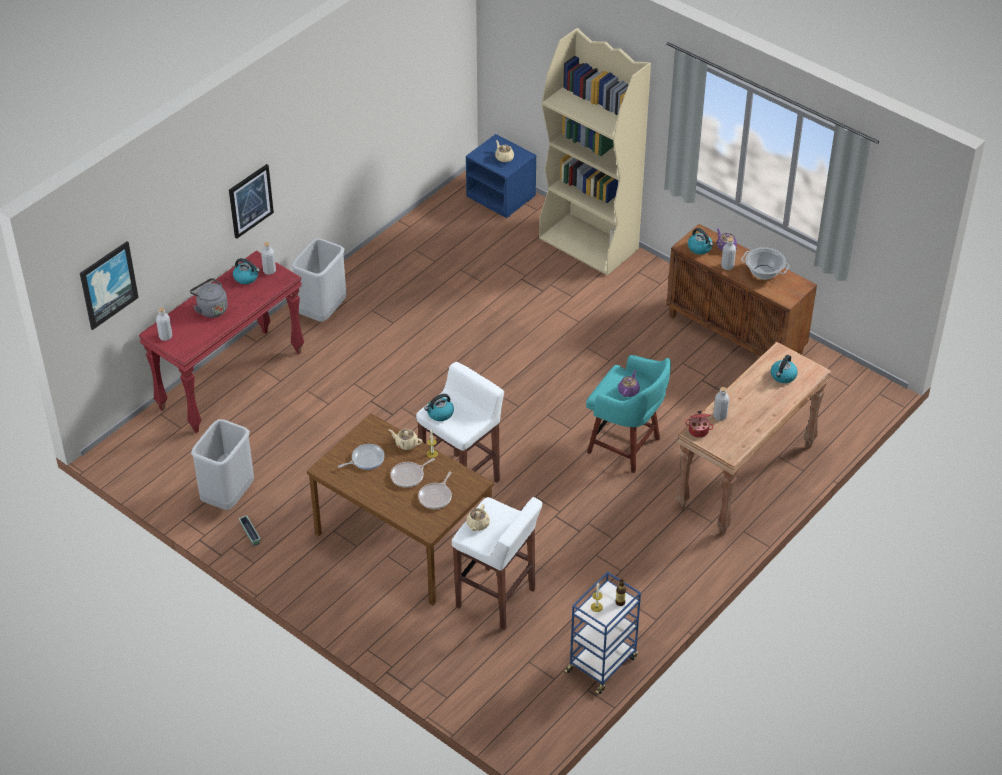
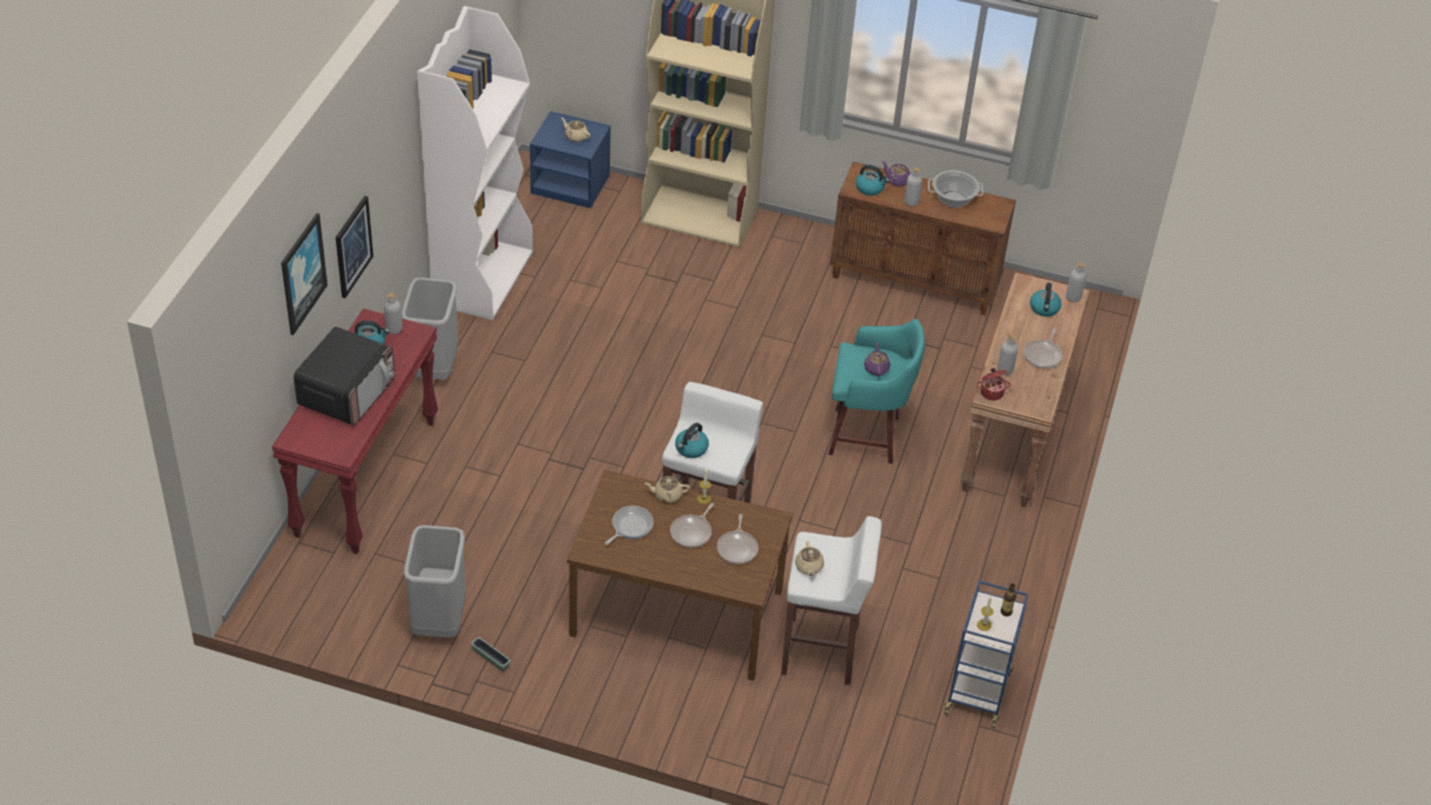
camera: 25 degrees left, 0 degrees up
(108, 284) = (240, 390): picture -> picture (302, 273)
(165, 336) = (308, 441): grey bottle -> grey bottle (1073, 298)
(211, 309) = (347, 392): grey kettle -> microwave
(395, 252) = (482, 277): none -> white bookcase
(759, 412) = (1043, 355): none -> frying pan

